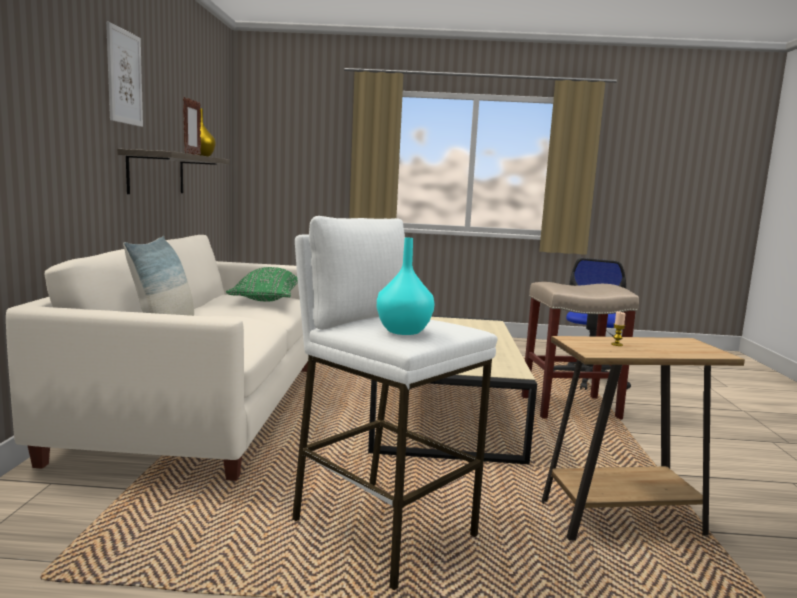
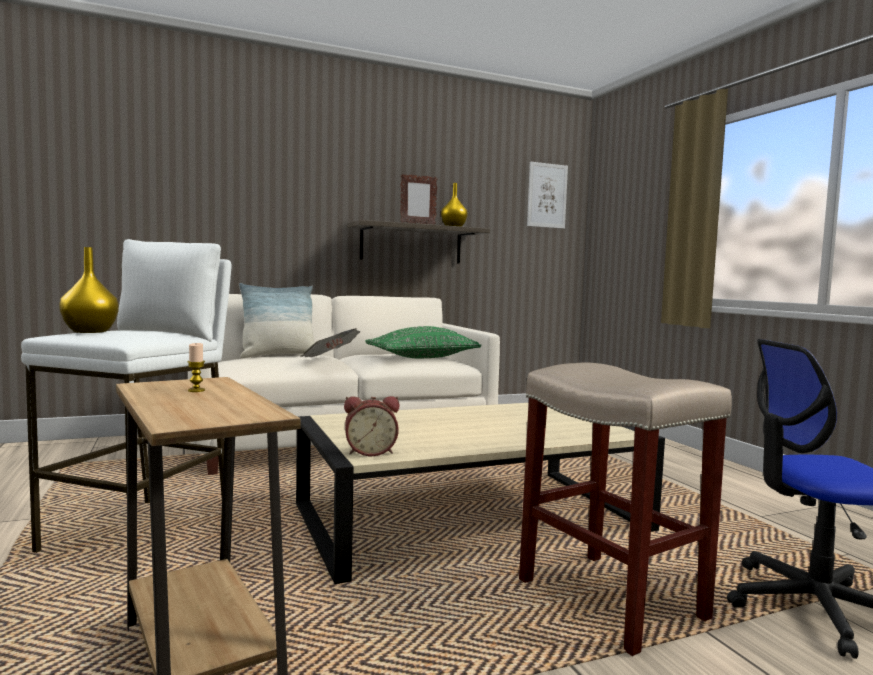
camera: 65 degrees right, 5 degrees down
(124, 77) = (363, 167): picture -> picture (547, 195)
(259, 318) = (330, 360): none -> newspaper
(404, 331) = (89, 331): turquoise vase -> yellow vase
(505, 371) = (370, 452): none -> alarm clock

